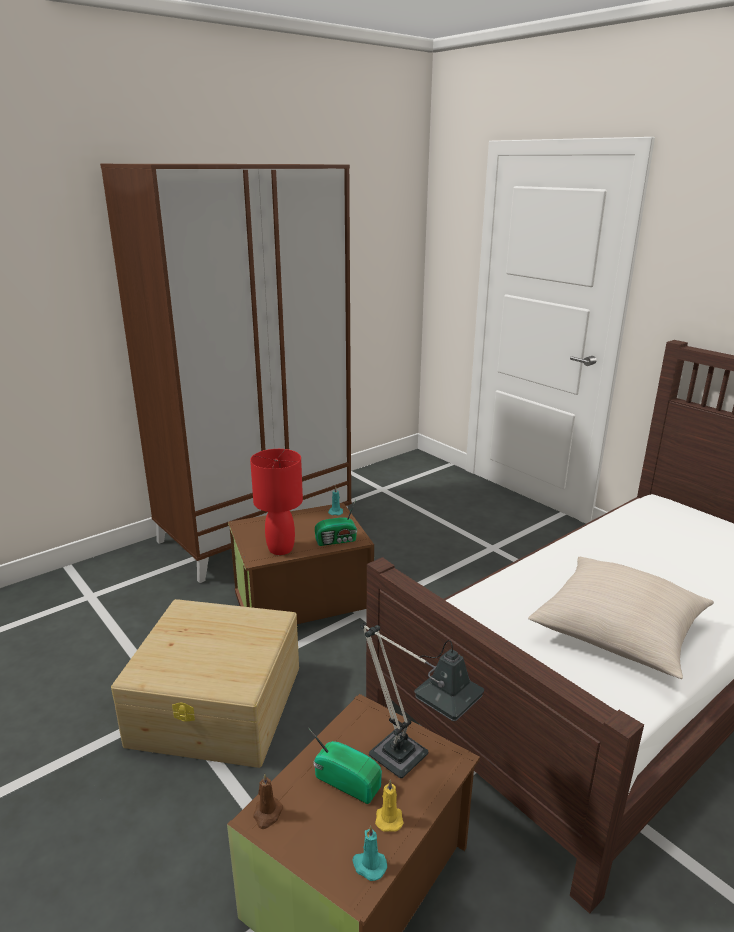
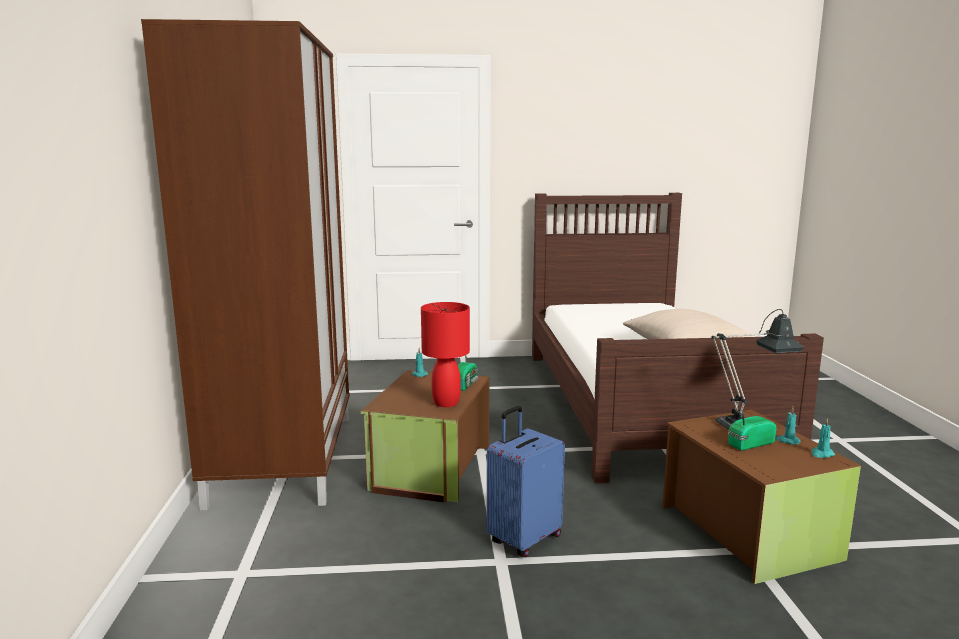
camera: 55 degrees left, 10 degrees down
(218, 704) = (523, 539): beige storage box -> blue suitcase
(267, 814) = (764, 471): brown candle -> none
(389, 818) = (787, 441): yellow candle -> turquoise candle

